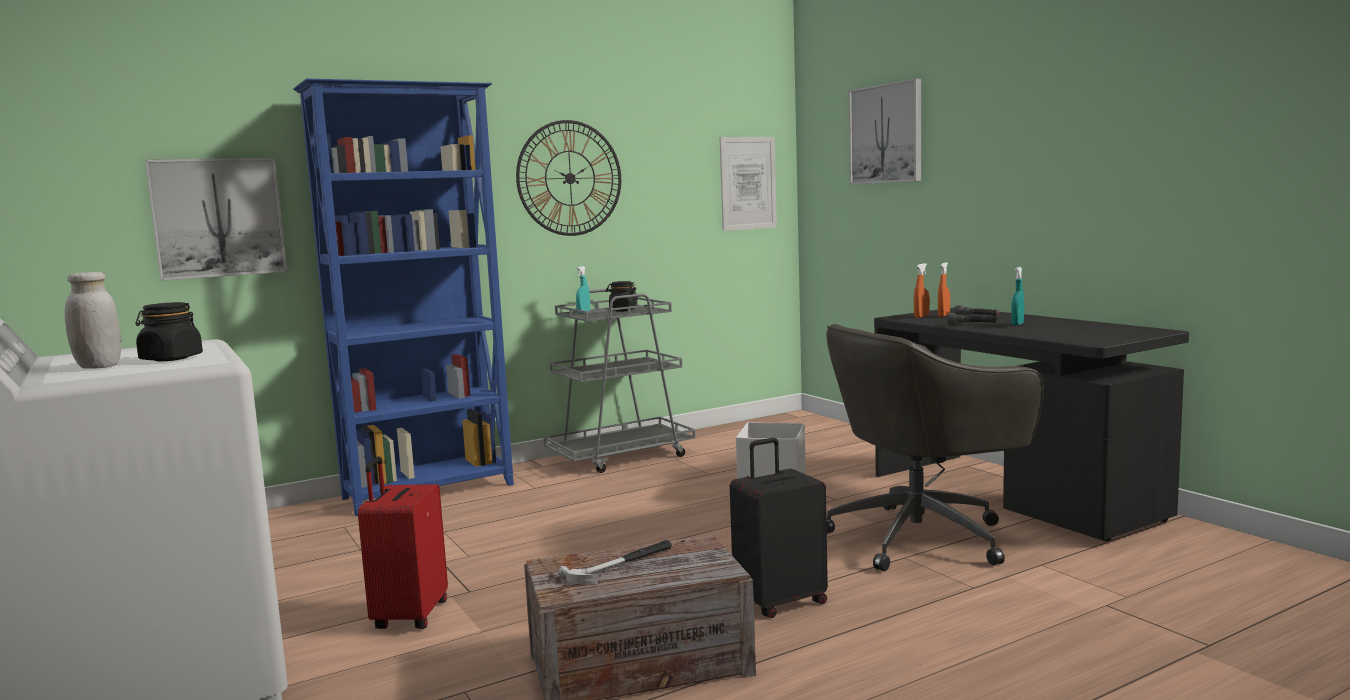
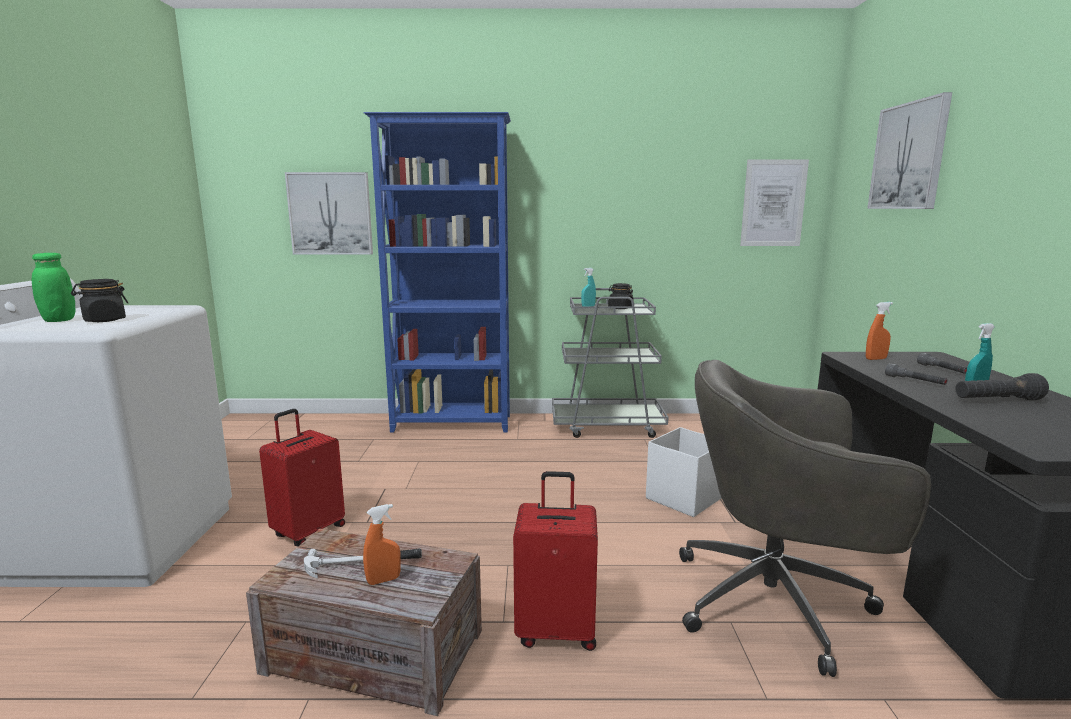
camera: 30 degrees right, 5 degrees up
(98, 366) = (59, 320): white jar -> green jar
(570, 178) = (595, 193): wall clock -> none
(780, 602) = (556, 630): black suitcase -> red suitcase
(943, 315) = (904, 362): orange spray bottle -> orange spray bottle (383, 580)
(1037, 326) = (997, 400): none -> black flashlight

